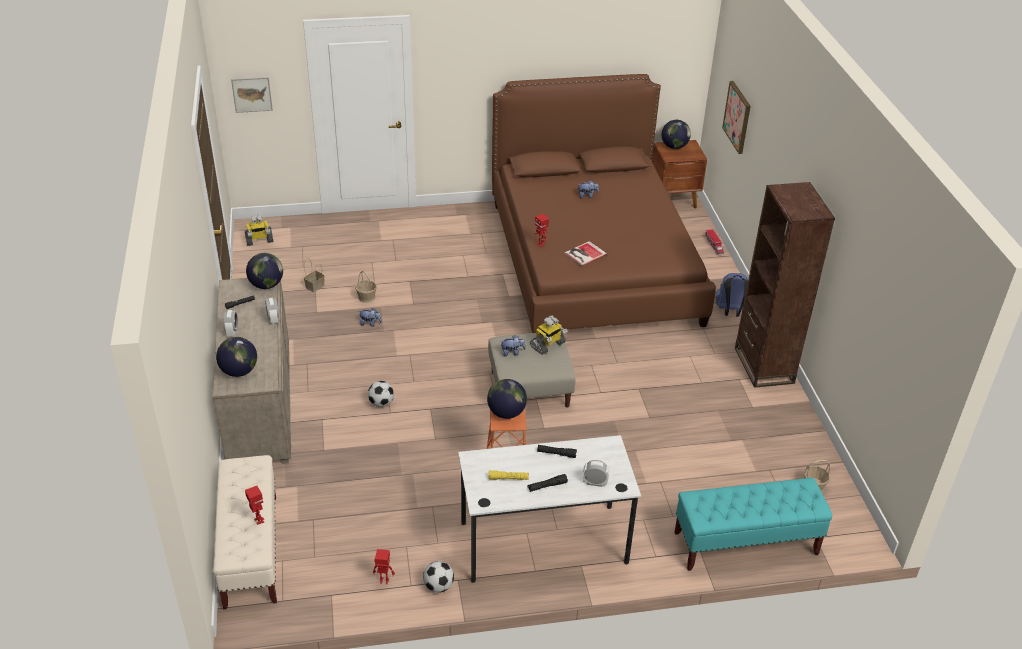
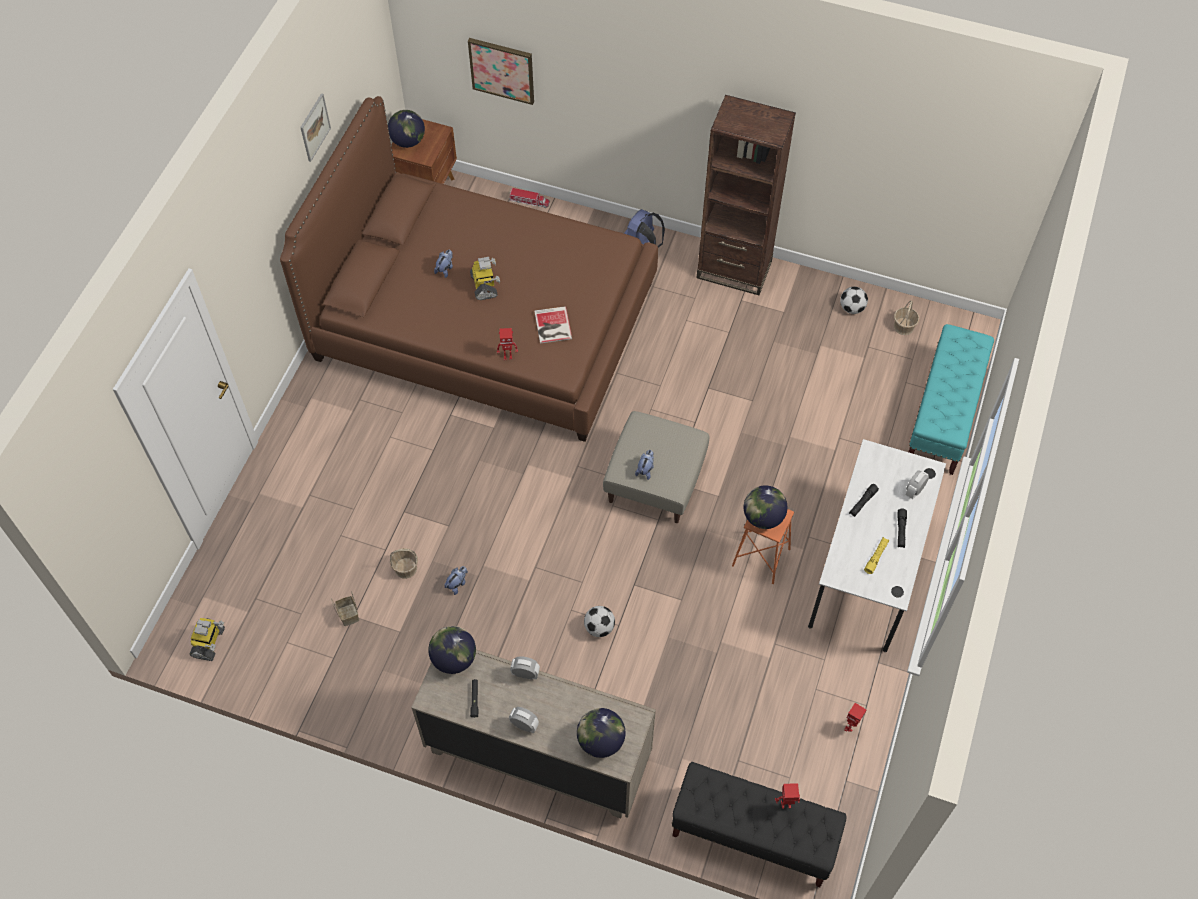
camera: 60 degrees left, 20 degrees up
(251, 550) = (753, 835): beige bench -> black bench
(252, 94) = (104, 521): picture -> picture (314, 127)
(438, 586) = (878, 682): football -> football (852, 308)
(548, 345) = (652, 432): toy robot -> toy robot (484, 286)

